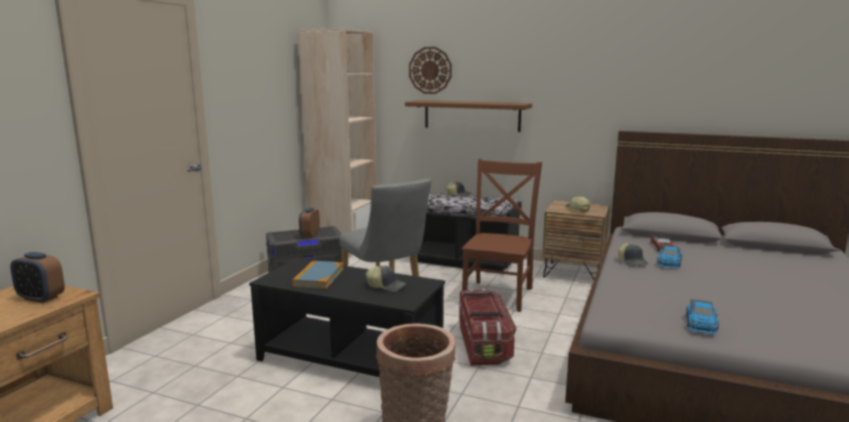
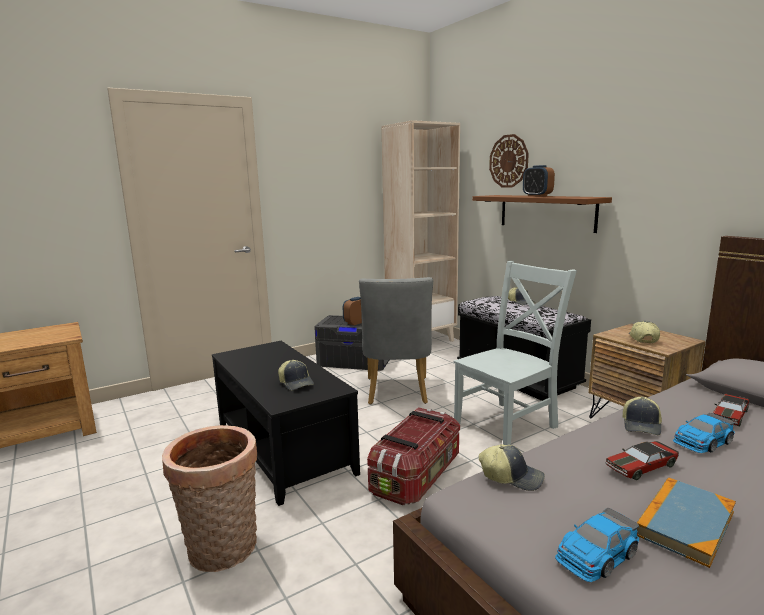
camera: 35 degrees right, 0 degrees up
(41, 298) = (49, 336): alarm clock -> alarm clock (537, 196)
(318, 277) = (263, 361): book -> book (684, 523)
(499, 294) = (508, 424): brown chair -> grey chair
(616, 303) = (512, 477): none -> cap
(663, 281) = (641, 466): none -> toy car

